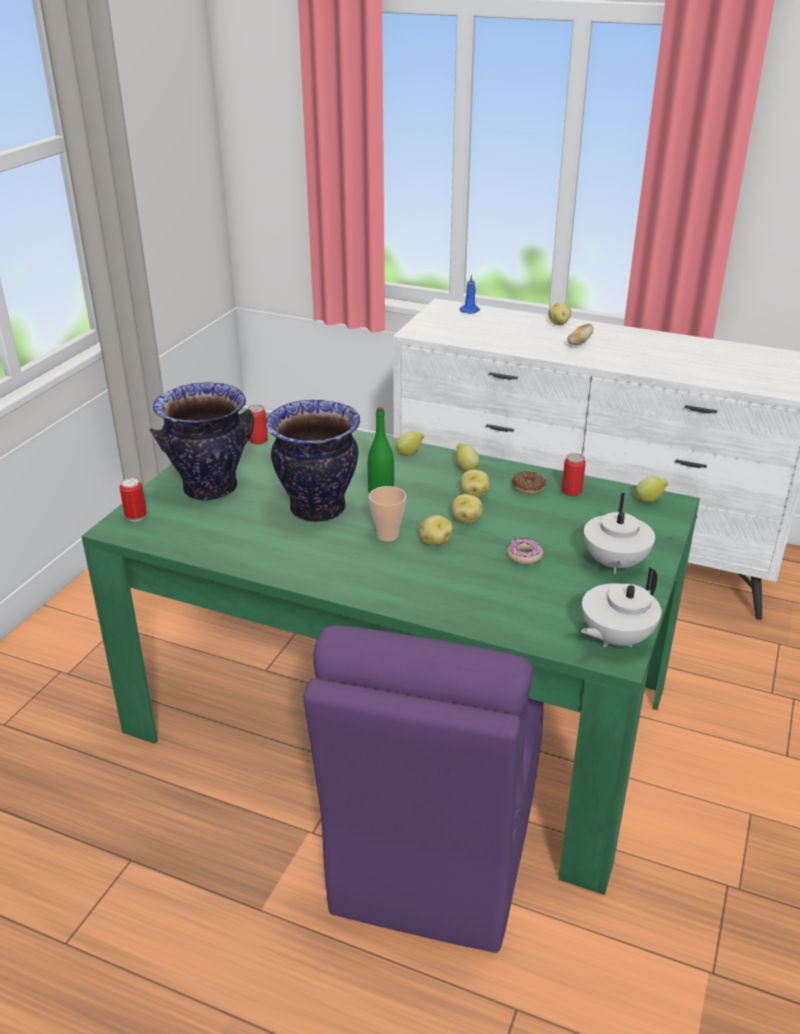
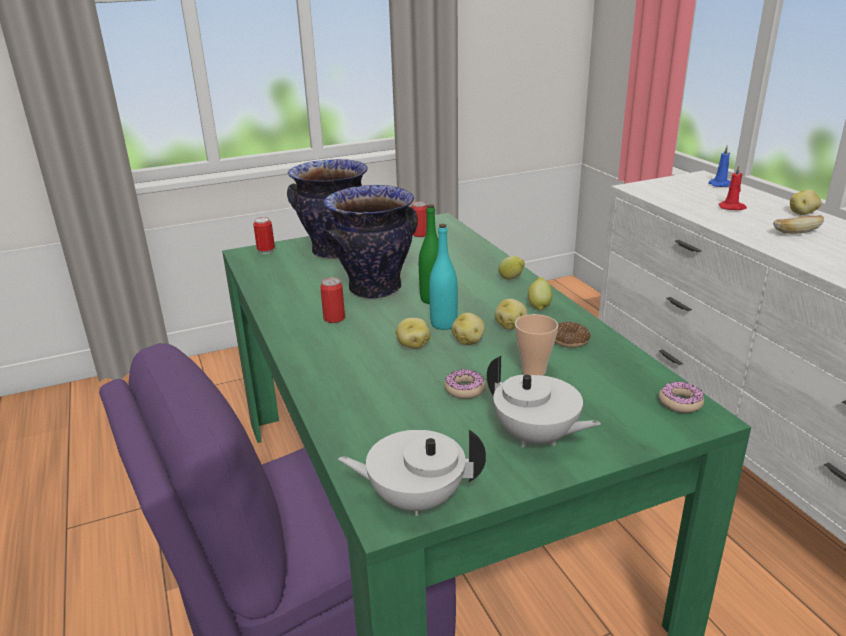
camera: 45 degrees right, 5 degrees down
(387, 536) = (387, 326): cup -> cup (533, 371)
(426, 514) = (443, 324): none -> turquoise bottle
(510, 331) = (732, 207): none -> red candle
(571, 491) = (607, 360): can -> can (334, 318)
(614, 564) = (536, 437): white teapot -> white teapot turned 105 degrees counterclockwise
(649, 500) = (680, 403): lemon -> donut

